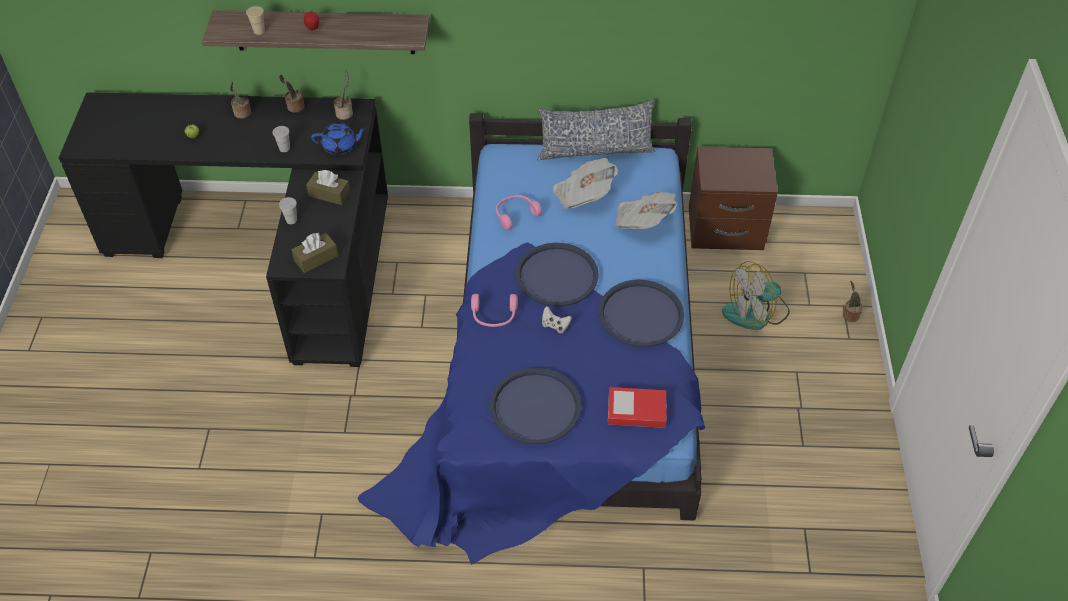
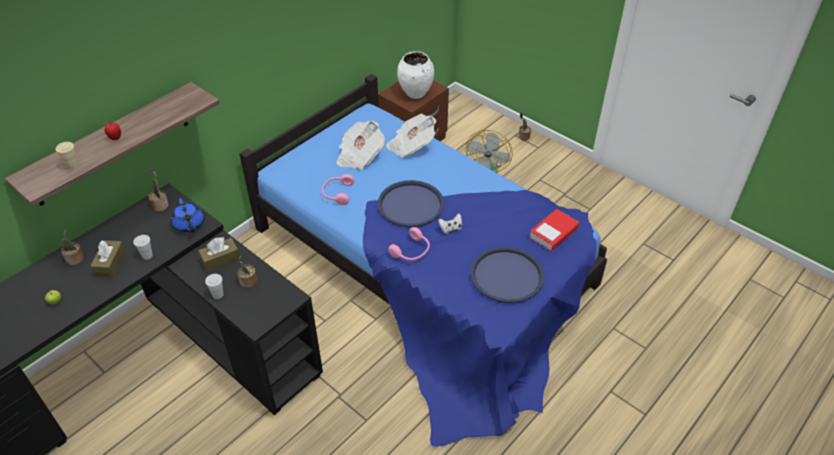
camera: 50 degrees left, 5 degrees down
(294, 107) = (114, 227): potted plant -> potted plant (248, 282)
(316, 258) = (273, 301): brown tissue box -> brown tissue box (110, 264)
(340, 146) = (189, 225): blue teapot -> blue teapot turned 120 degrees clockwise
(595, 150) = (330, 130): pillow -> none
(641, 314) = (482, 188): blue tray -> none
(734, 173) = (416, 93): none -> white vase

